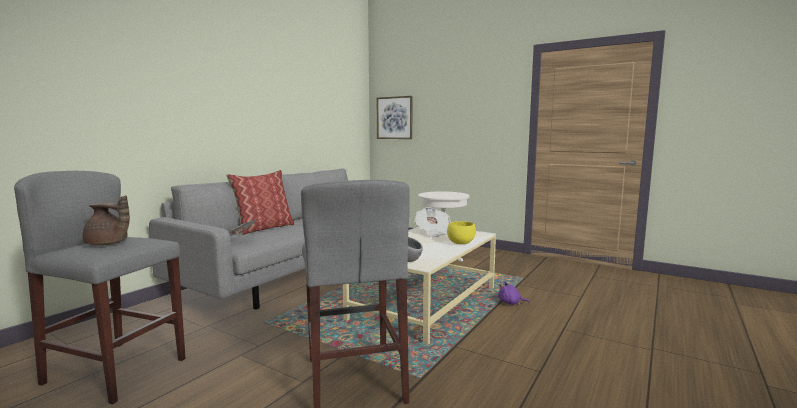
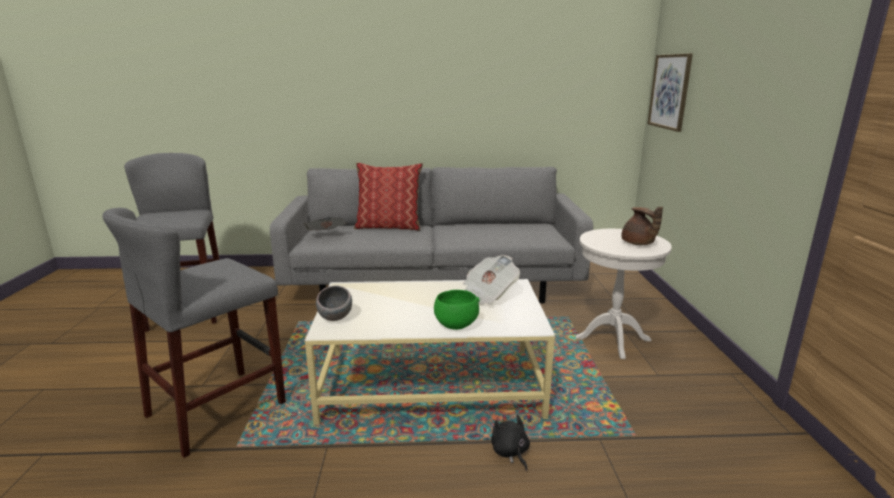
camera: 55 degrees right, 10 degrees up
(108, 244) = (164, 216): brown teapot -> brown teapot (638, 243)
(460, 243) = (455, 325): yellow bowl -> green bowl
(510, 303) = (510, 452): purple plush toy -> black plush toy

